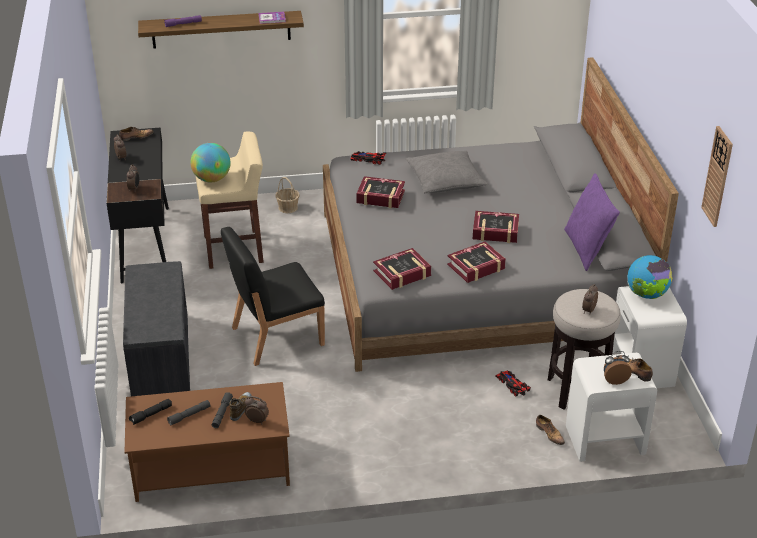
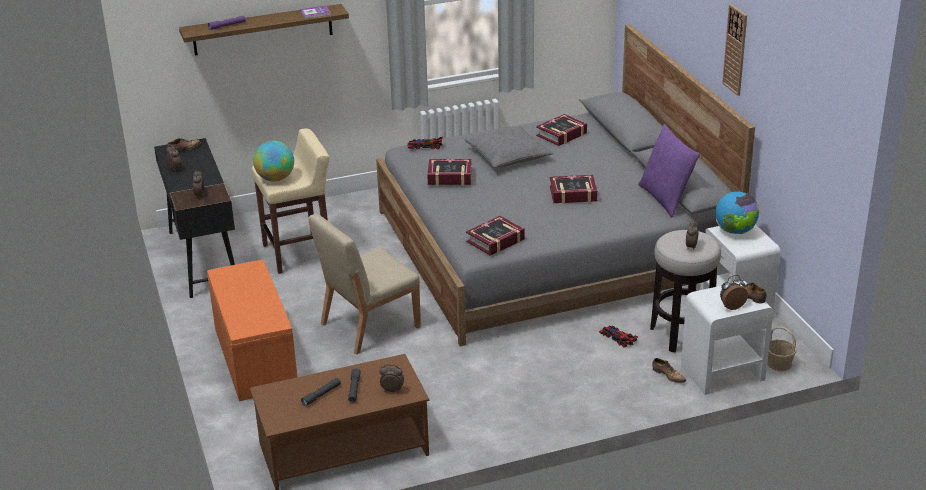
camera: 10 degrees left, 5 degrees down
(151, 415) = (282, 400): black flashlight -> none
(159, 355) = (254, 357): grey bench -> orange bench
(241, 408) = (372, 382): shoe -> none
(276, 336) = (368, 325): black chair -> beige chair
(288, 207) = (340, 209): basket -> basket (779, 363)
(476, 267) = (565, 226): book -> book (562, 135)
(717, 176) = (799, 99): wall clock -> wall clock (735, 50)

